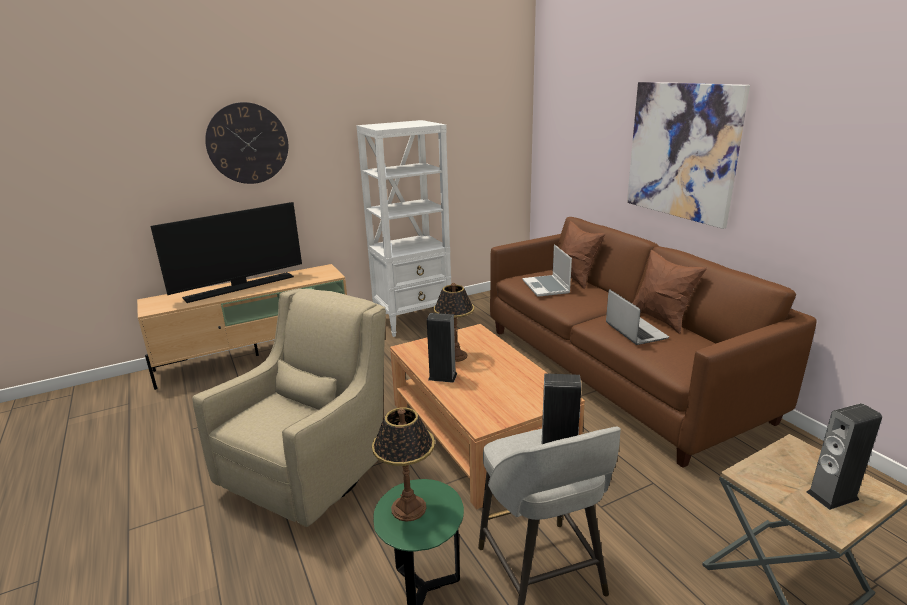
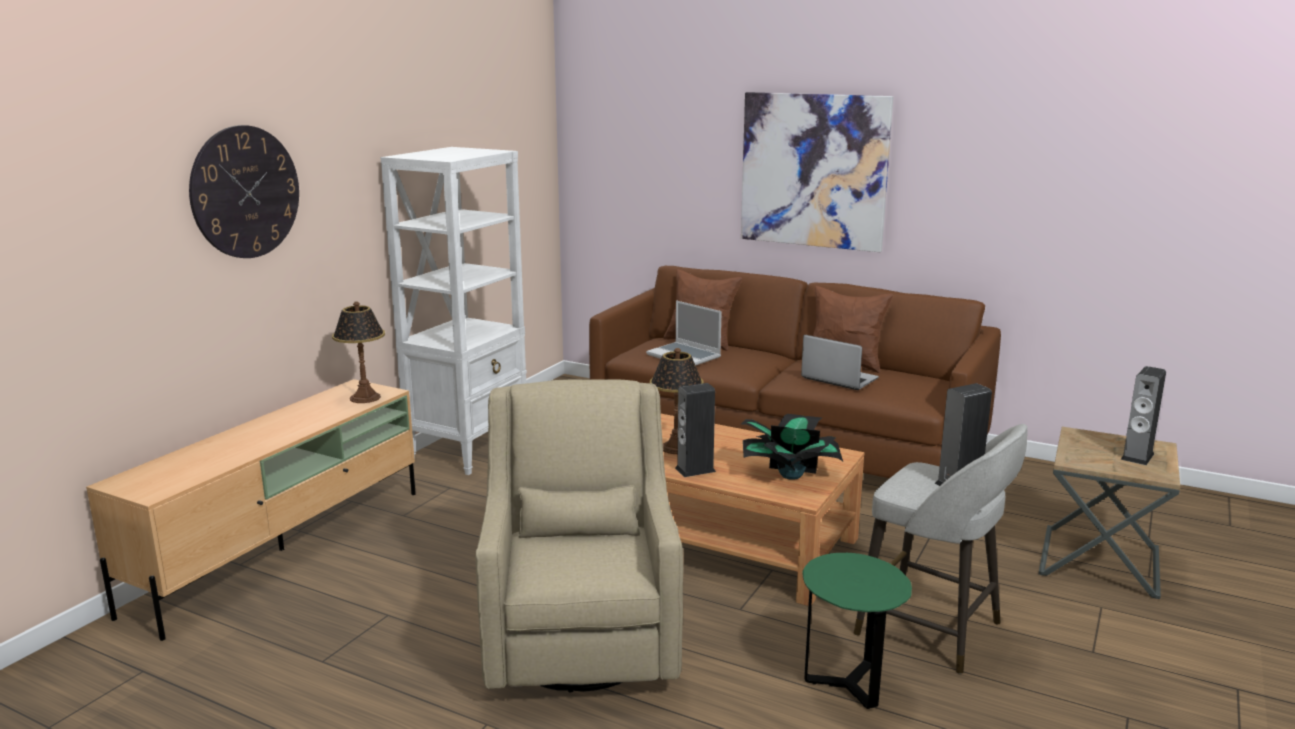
camera: 35 degrees left, 5 degrees down
(240, 287) = (258, 433): television -> none
(408, 508) = (843, 580): table lamp -> table lamp (364, 398)
(498, 402) = (789, 475): none -> potted plant

